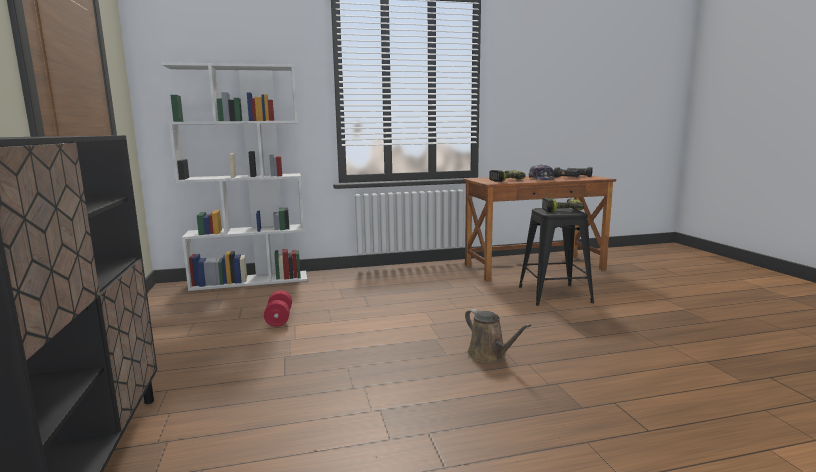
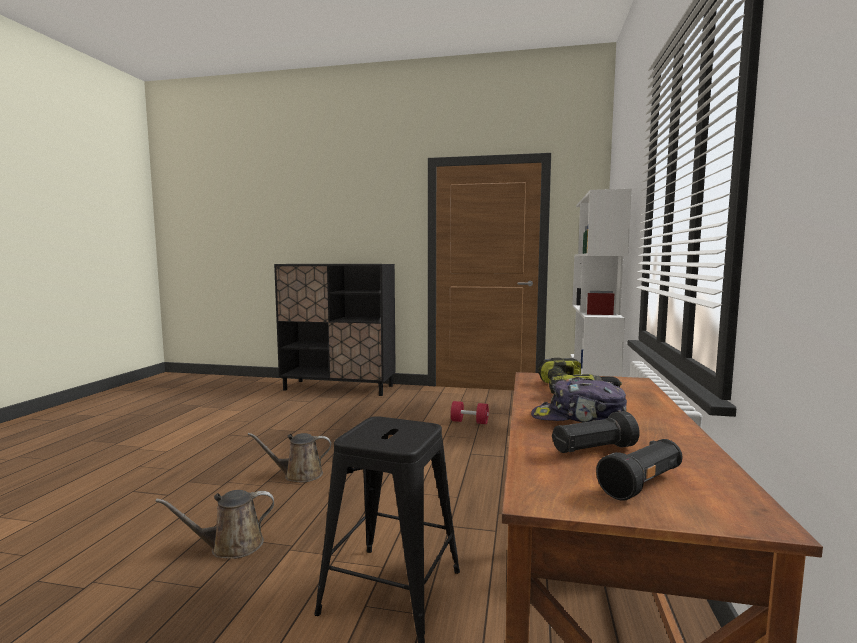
camera: 115 degrees right, 5 degrees down
(561, 210) = (391, 434): power drill -> none
(601, 338) = (231, 546): none -> brown watering can

